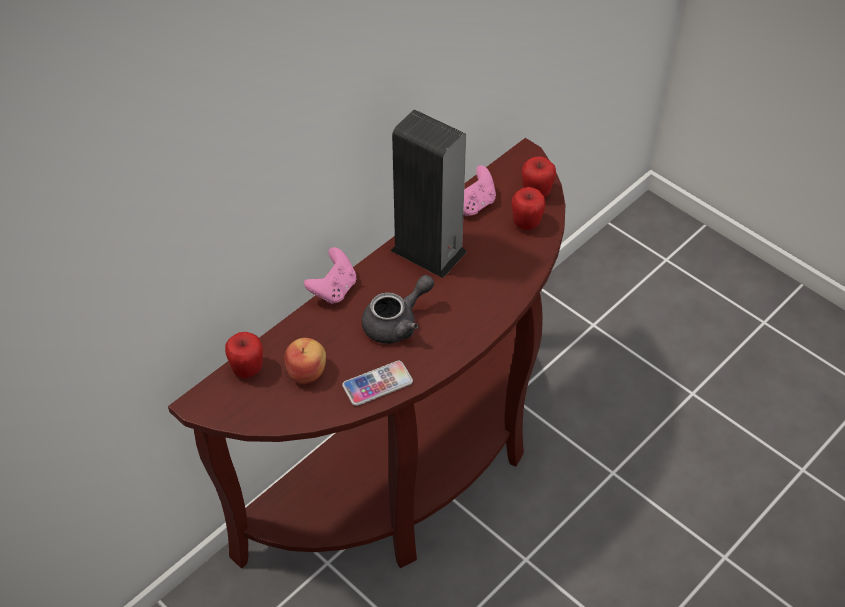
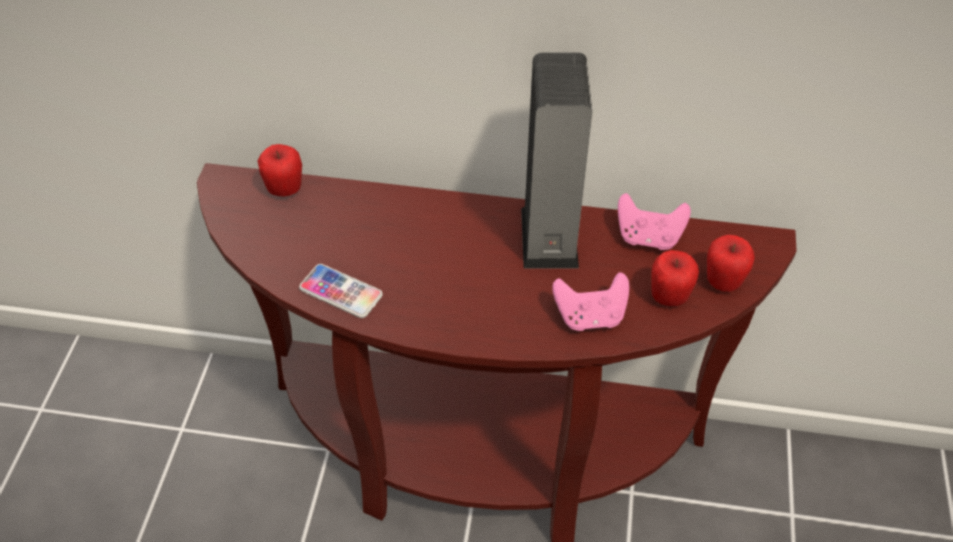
camera: 55 degrees right, 0 degrees up
(307, 372) = (314, 232): apple -> none
(333, 289) = (432, 195): pink game controller -> pink game controller (590, 316)
(397, 323) = (431, 264): grey teapot -> none

